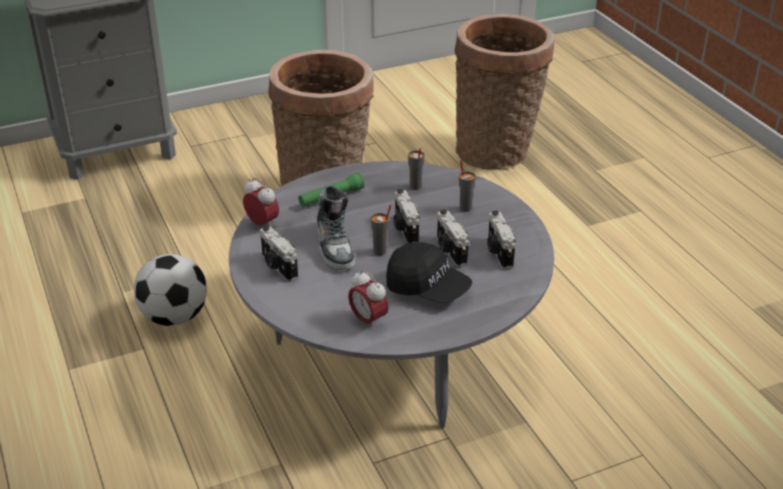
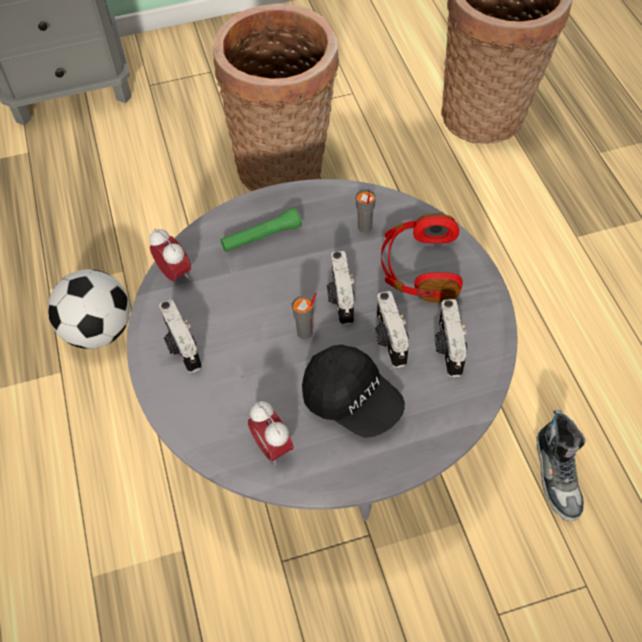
camera: 10 degrees right, 20 degrees up
(335, 245) = (253, 318): shoe -> shoe (557, 475)
(465, 208) = (419, 268): grey cup -> red headphones

